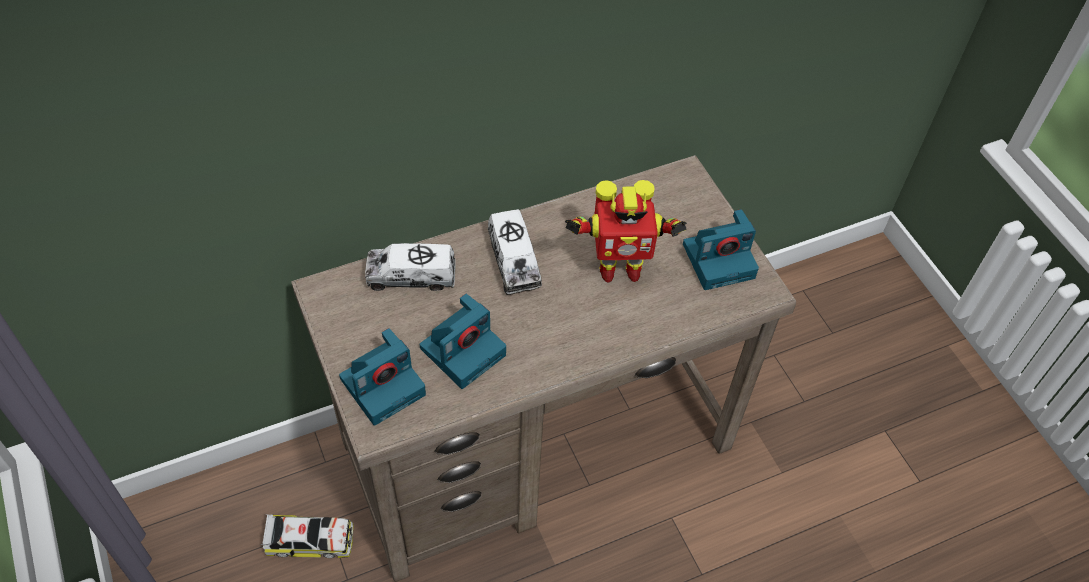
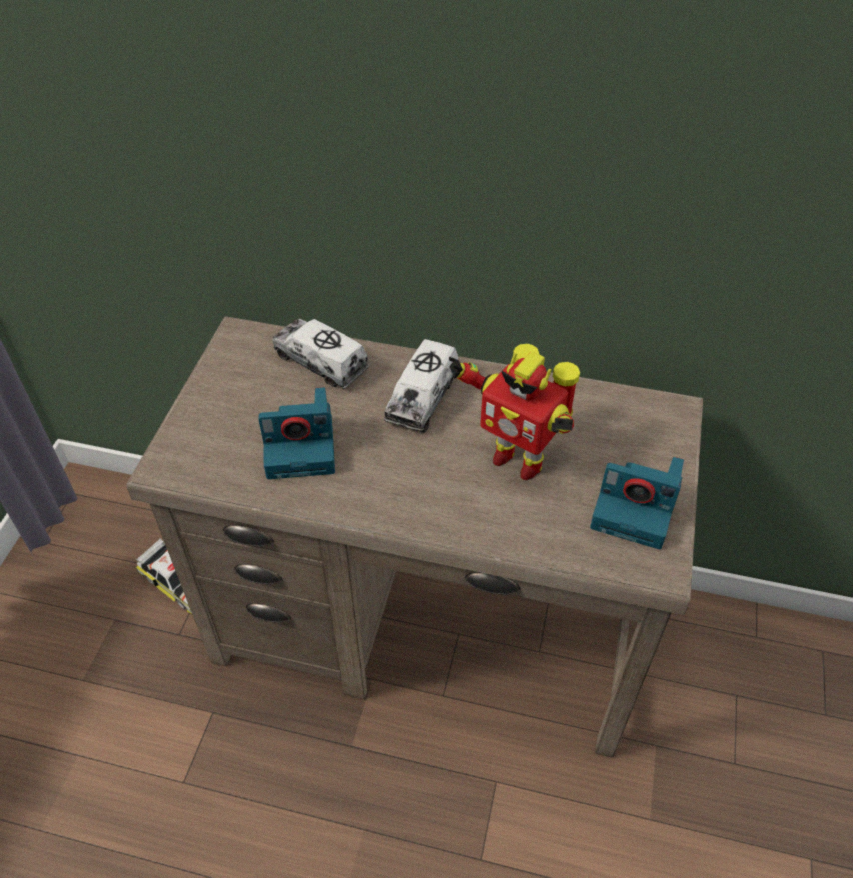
camera: 40 degrees right, 5 degrees down
(384, 385) = (208, 436): camera -> none

